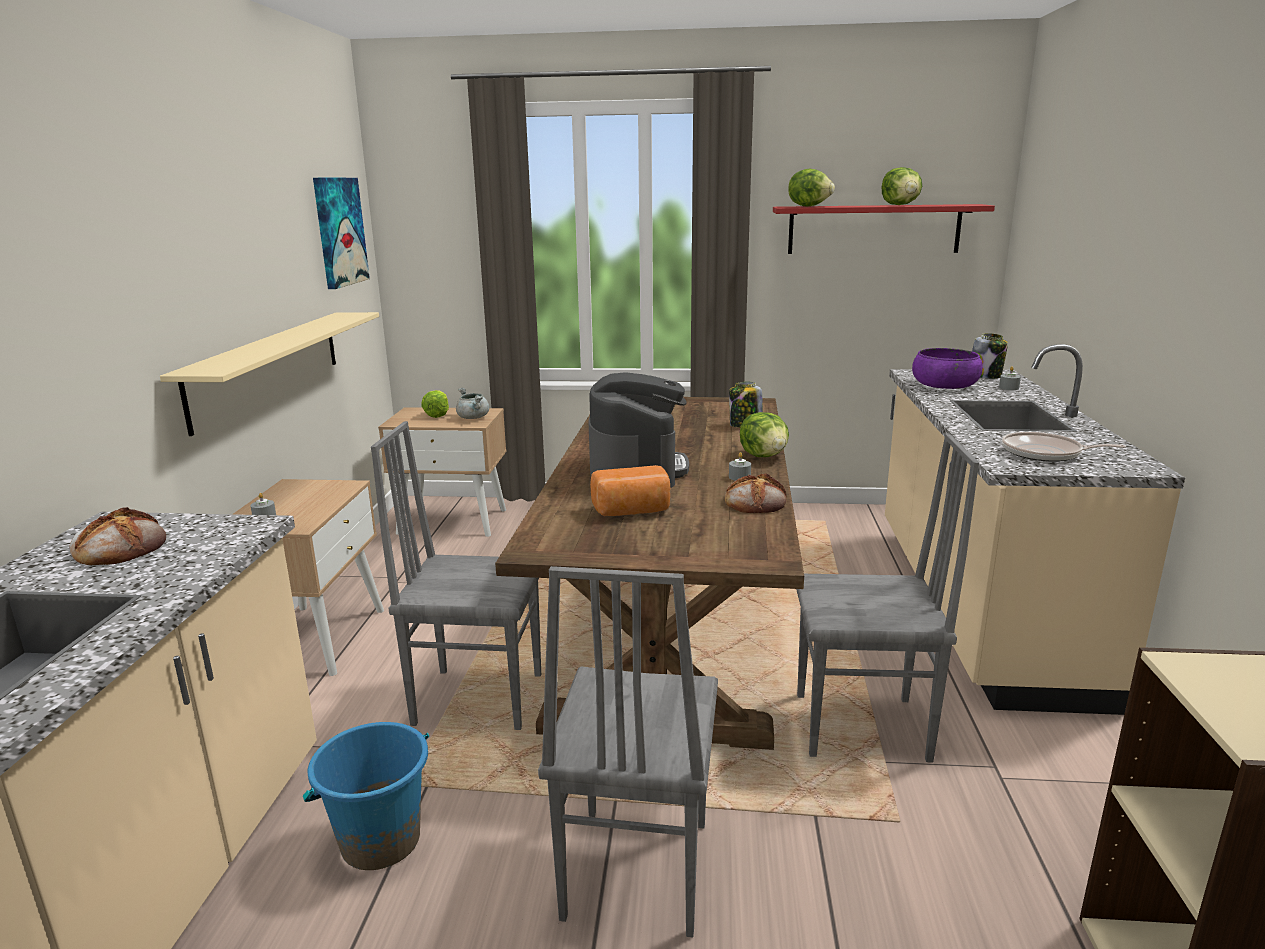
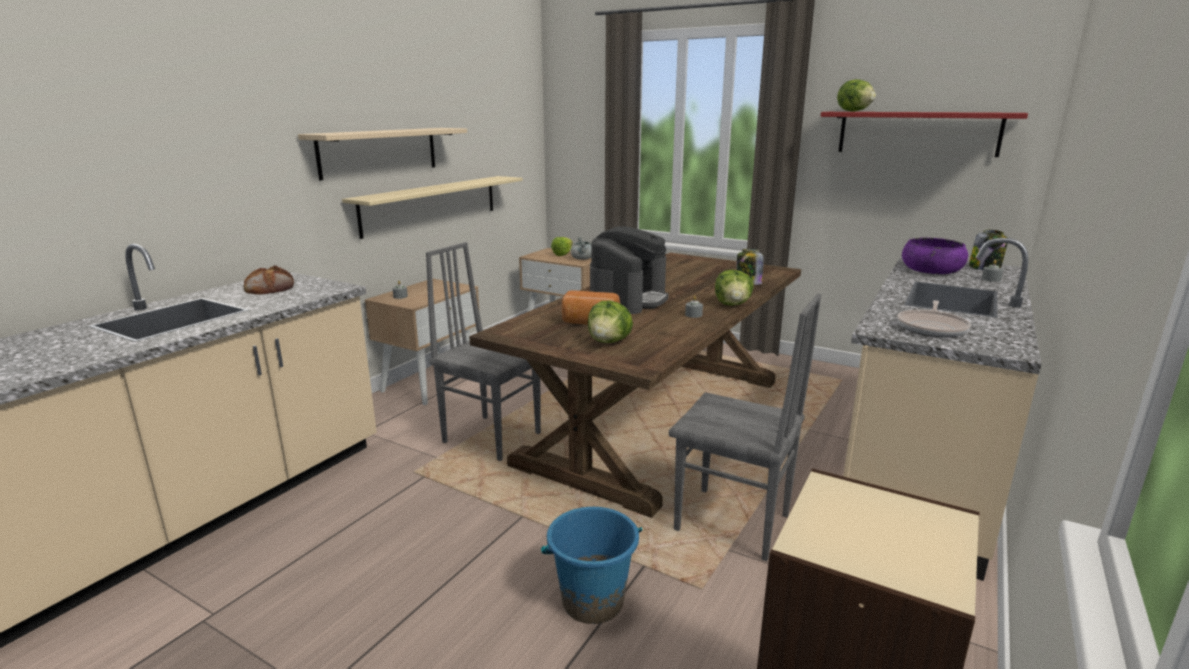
camera: 25 degrees right, 0 degrees up
(199, 293) = (379, 152): none -> beige shelf
(339, 231) = (509, 122): picture -> none
(380, 841) = (377, 496): blue bucket -> blue bucket (592, 601)
(633, 870) = (498, 556): grey chair -> none
(756, 501) = (682, 331): bread -> none
(901, 205) = (940, 112): lettuce -> lettuce (609, 342)
(1045, 453) = (932, 328): frying pan -> frying pan turned 105 degrees counterclockwise

